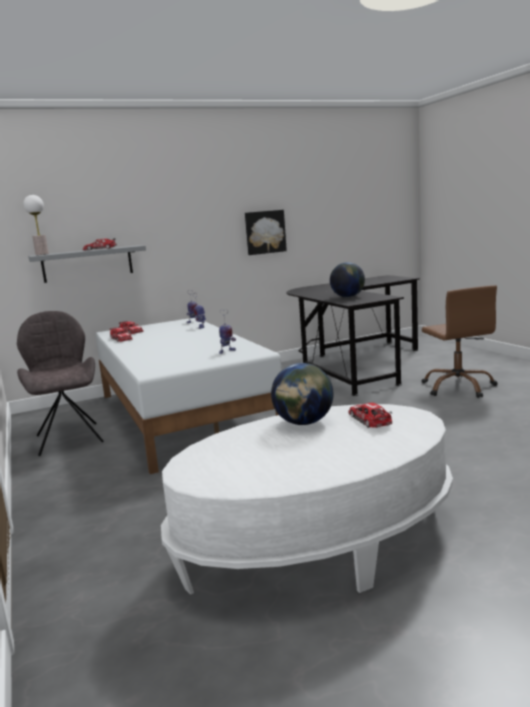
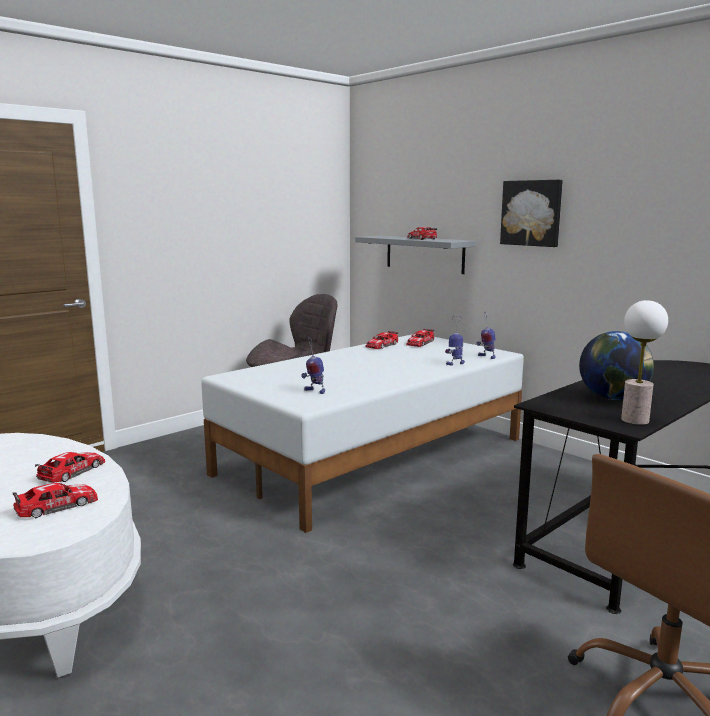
camera: 70 degrees right, 0 degrees up
(42, 254) = (378, 236): table lamp -> table lamp (635, 420)
(265, 232) = (660, 249): picture -> picture (531, 213)
(304, 423) = (72, 472): globe -> toy car

